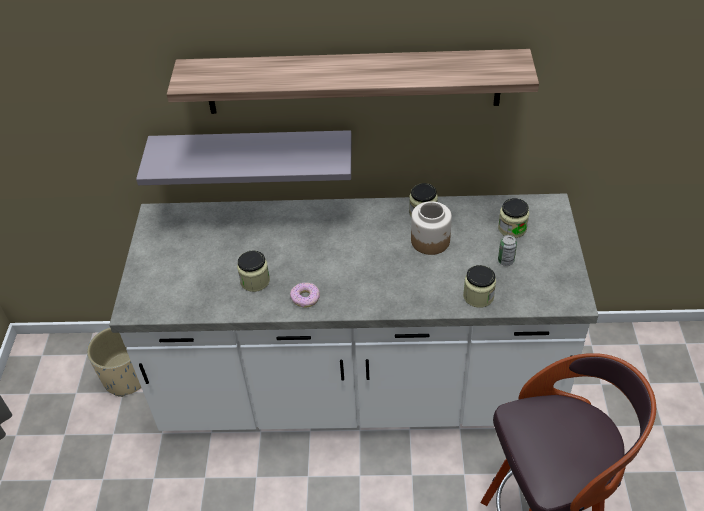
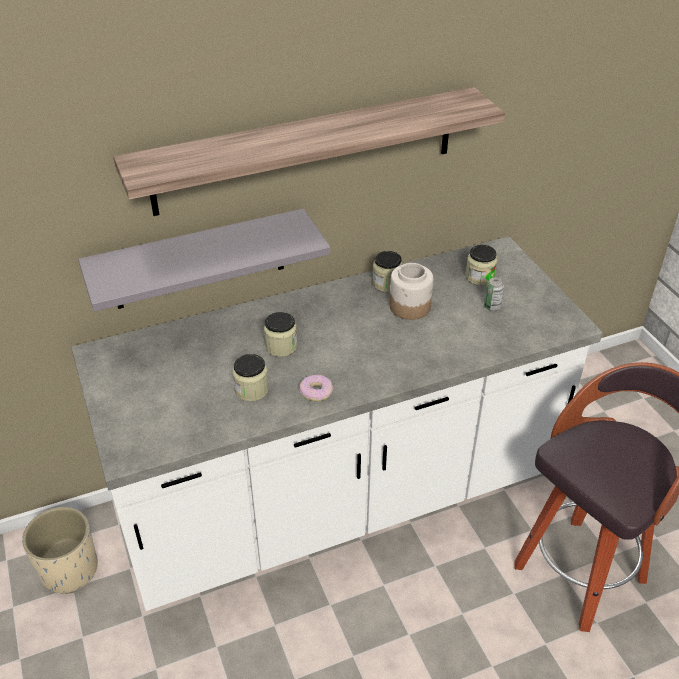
camera: 25 degrees left, 5 degrees down
(478, 296) = (486, 344): jar -> jar (281, 346)

